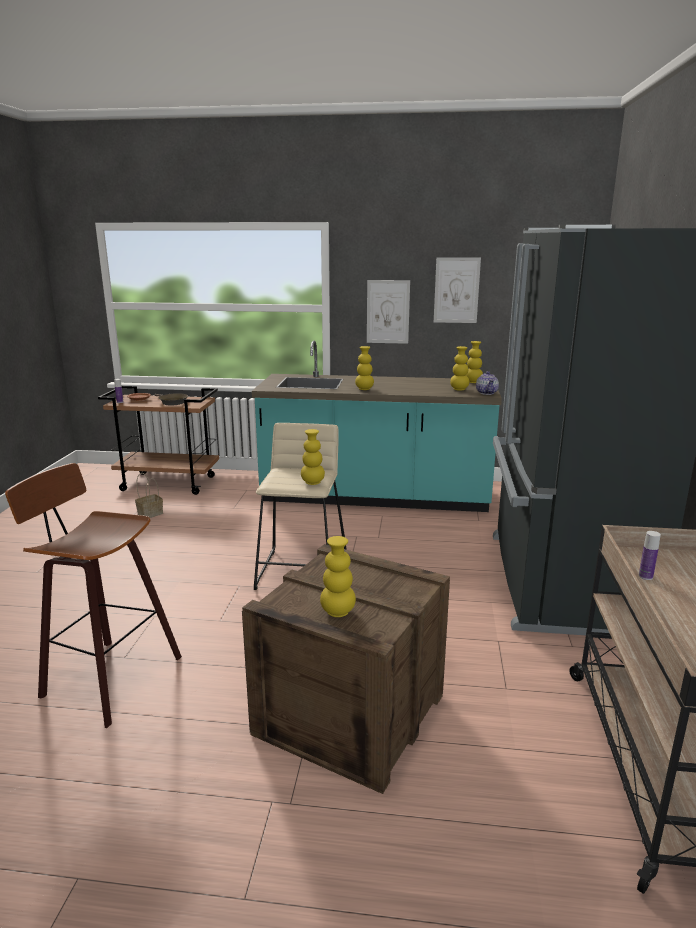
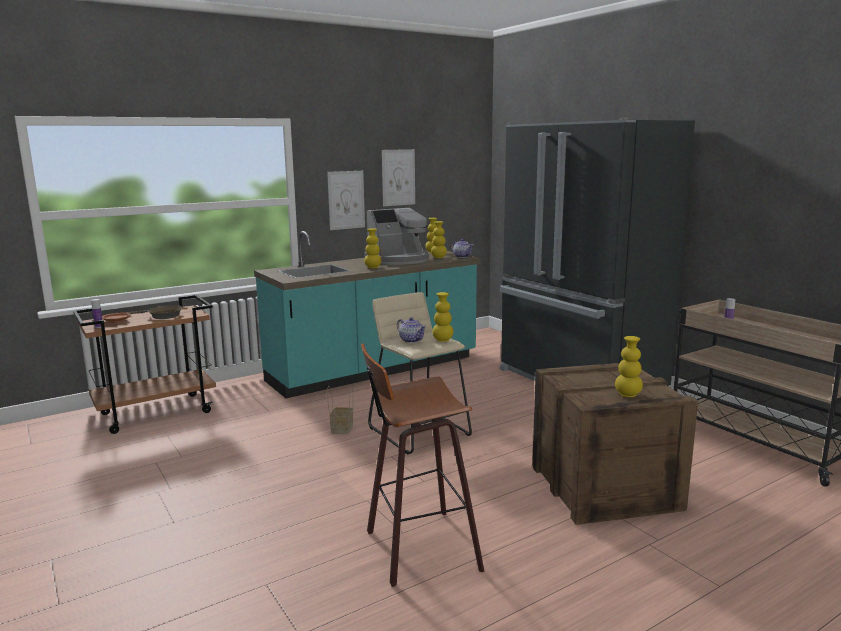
camera: 40 degrees left, 5 degrees down
(151, 513) = (193, 440): basket -> basket (341, 428)
(288, 474) = (411, 340): none -> teapot
(412, 385) = (399, 260): none -> coffee machine

